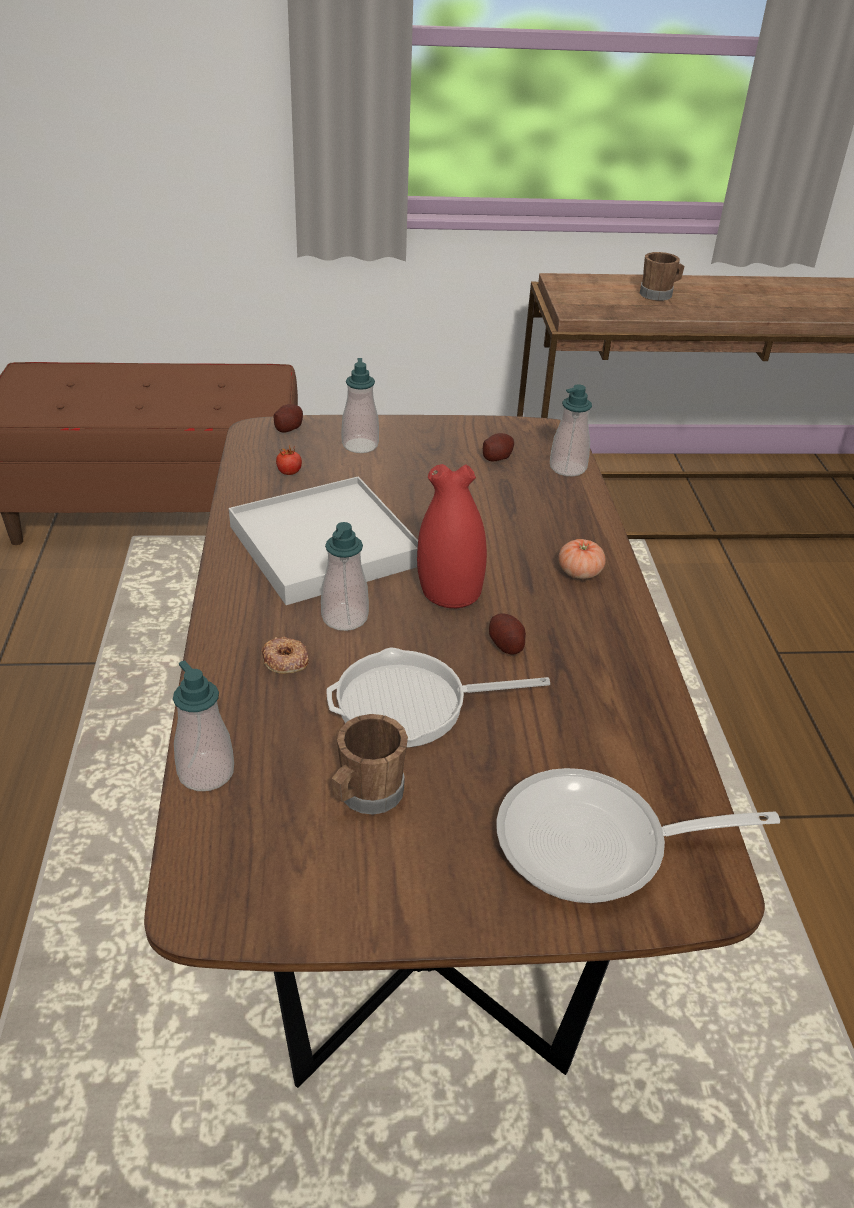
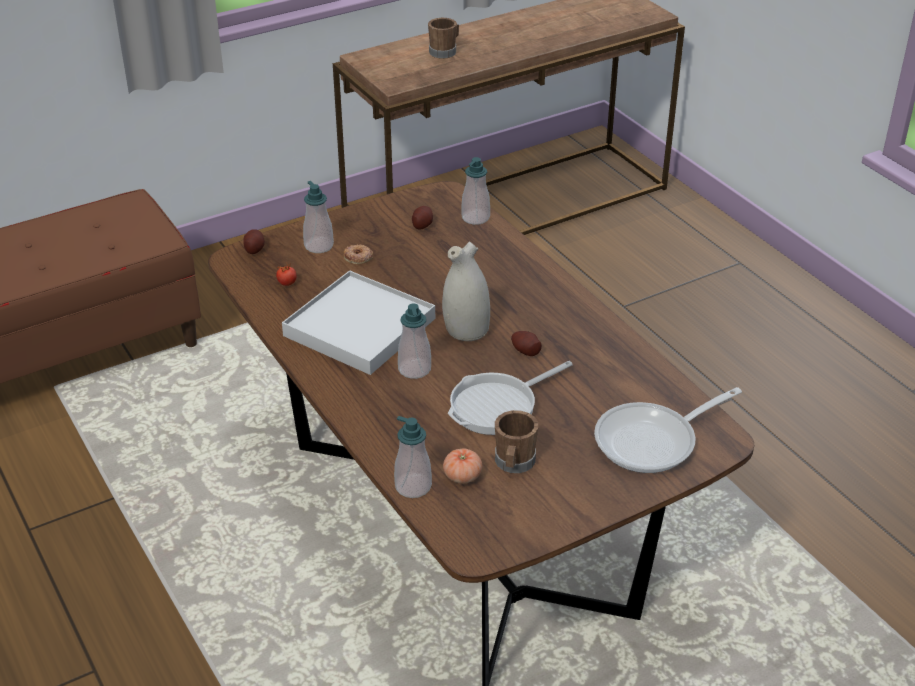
camera: 25 degrees left, 0 degrees up
(285, 660) = (401, 408): donut -> donut (358, 257)
(449, 592) = (466, 331): red vase -> white vase
(579, 572) = (536, 289): tomato -> tomato (462, 476)

